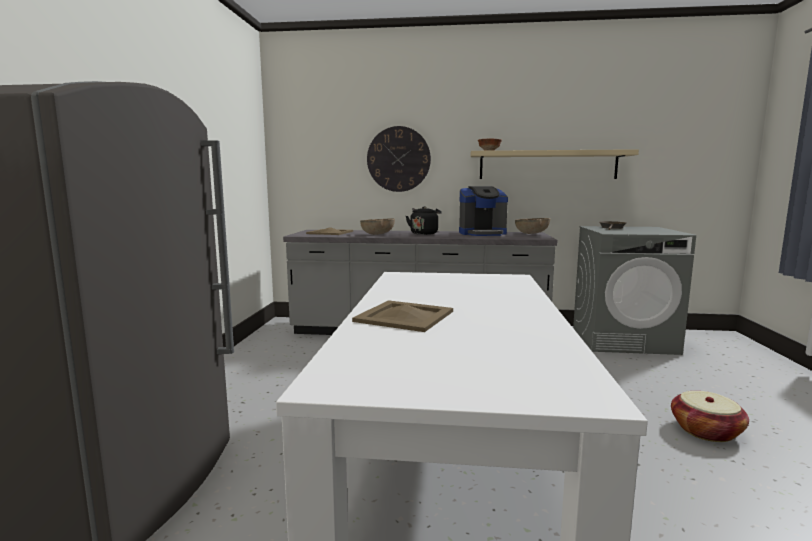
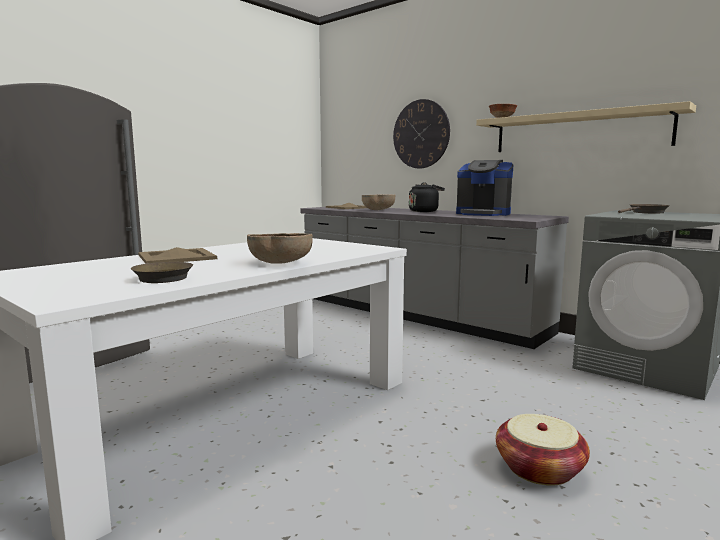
camera: 35 degrees right, 0 degrees up
(521, 345) = (161, 278): none -> brown frying pan
(532, 233) = (541, 216): brown bowl -> brown bowl (280, 263)

